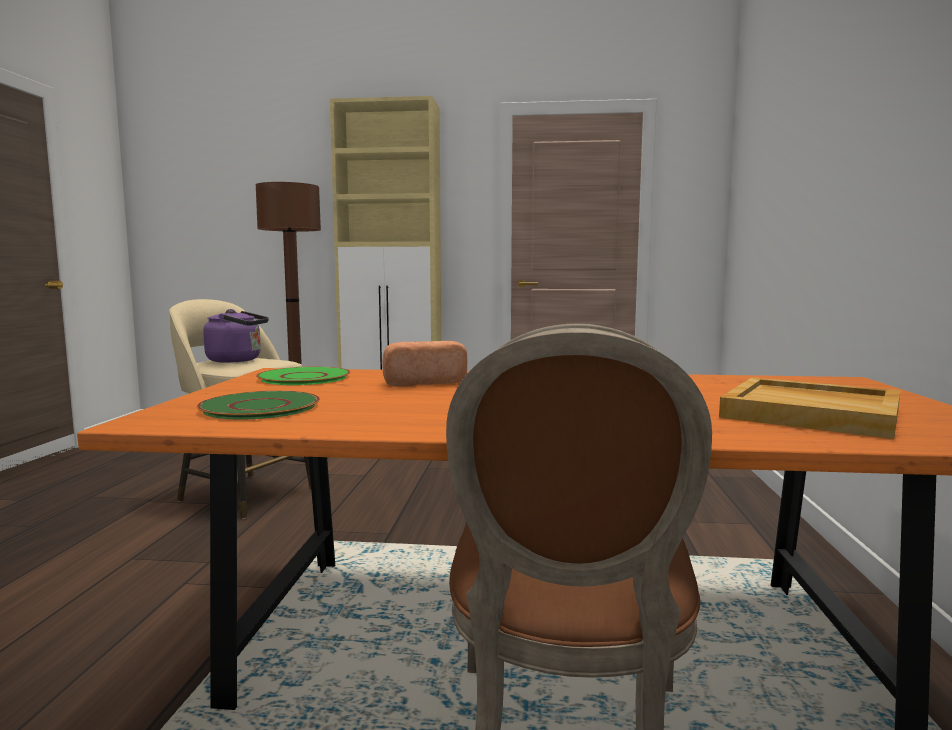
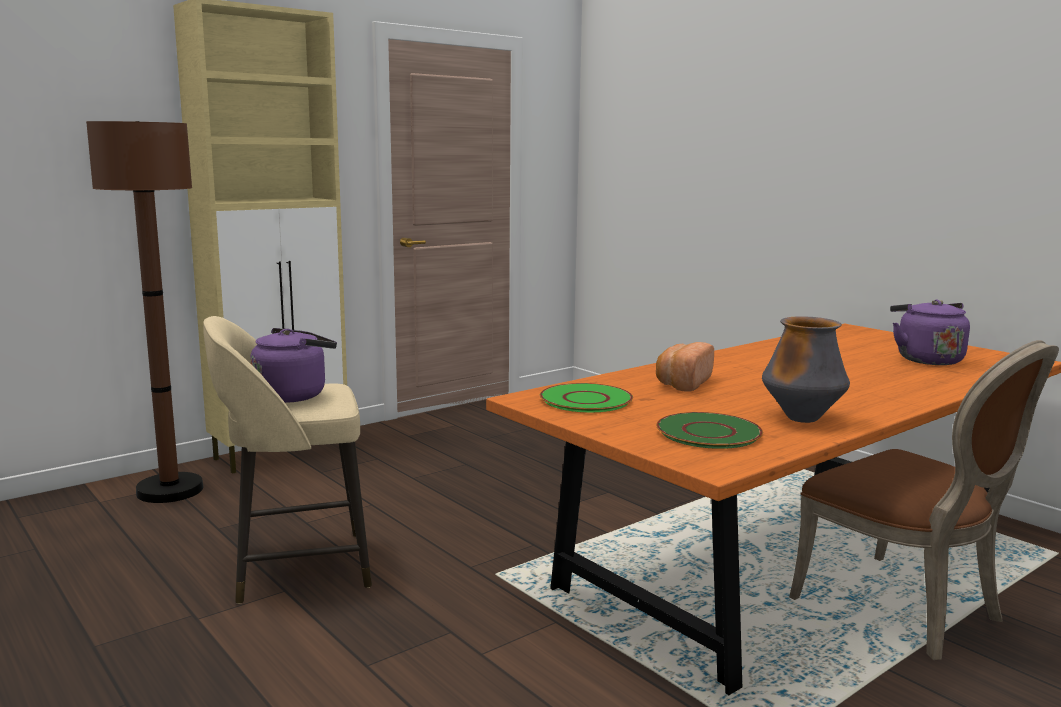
camera: 45 degrees left, 5 degrees up
(377, 418) = (802, 419): none -> vase
(813, 413) = (926, 359): beige tray -> purple kettle

